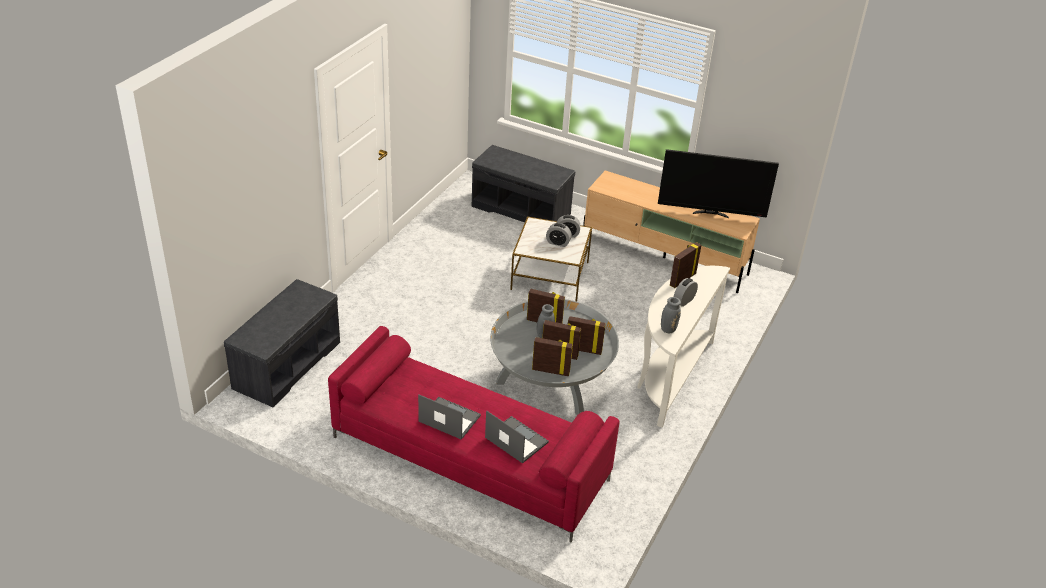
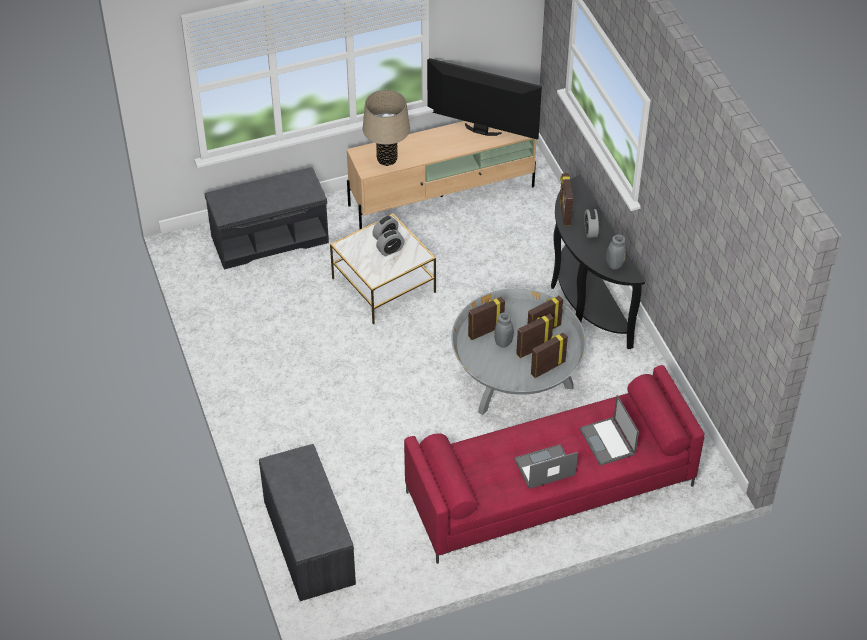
camera: 45 degrees left, 10 degrees up
(515, 440) = (608, 442): laptop -> laptop turned 105 degrees counterclockwise
(621, 190) = (387, 159): none -> beige table lamp
(670, 376) = (584, 301): white console table -> black console table
(710, 213) = (481, 131): television -> television turned 120 degrees counterclockwise

